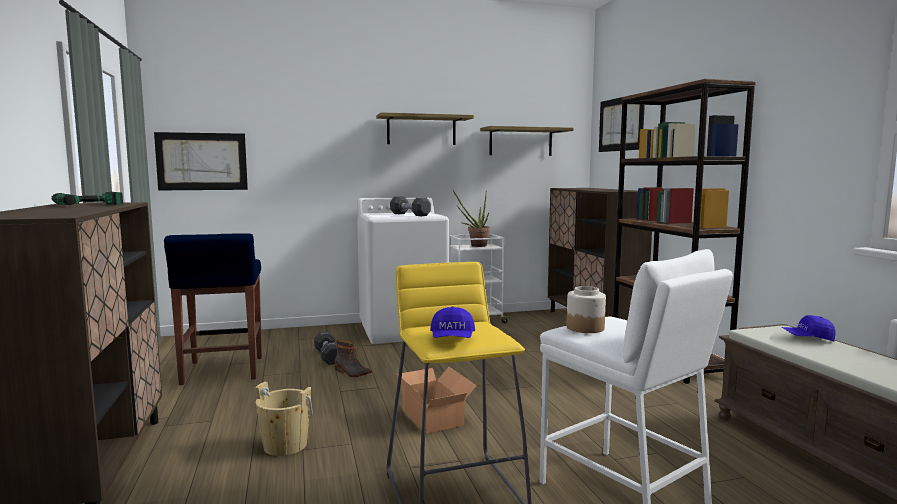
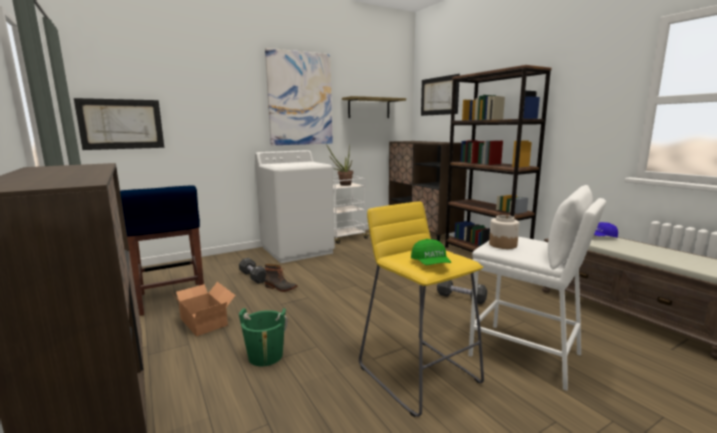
camera: 15 degrees left, 5 degrees up
(84, 204) = (58, 167): power drill -> none
(285, 445) = (265, 356): beige bucket -> green bucket
(410, 215) = (301, 164): black dumbbell -> black dumbbell (461, 298)
(421, 130) = (300, 99): shelf -> picture
(434, 416) = (363, 315): cardboard box -> cardboard box (205, 321)
(452, 339) = (431, 264): blue cap -> green cap

